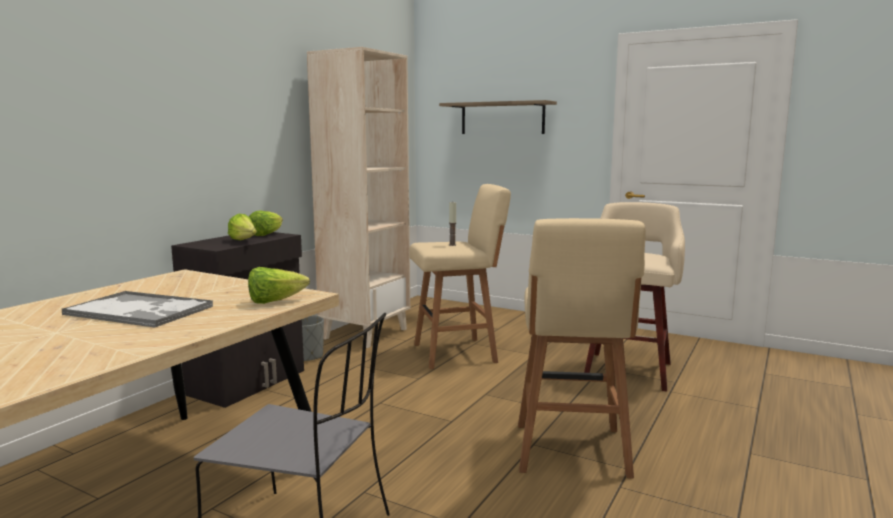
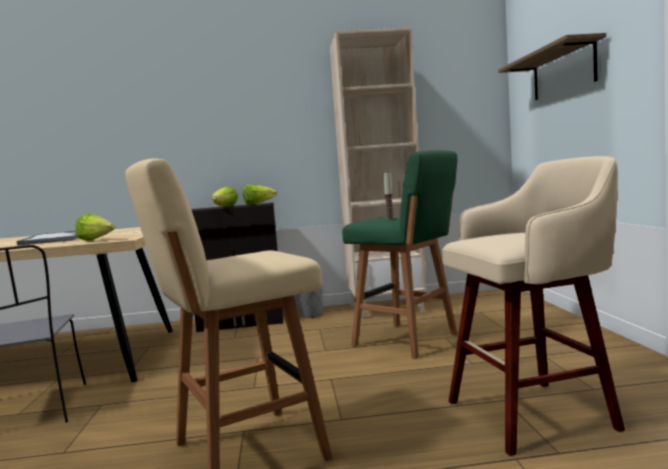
camera: 55 degrees right, 5 degrees down
(458, 353) = (408, 341): beige stool -> green stool

